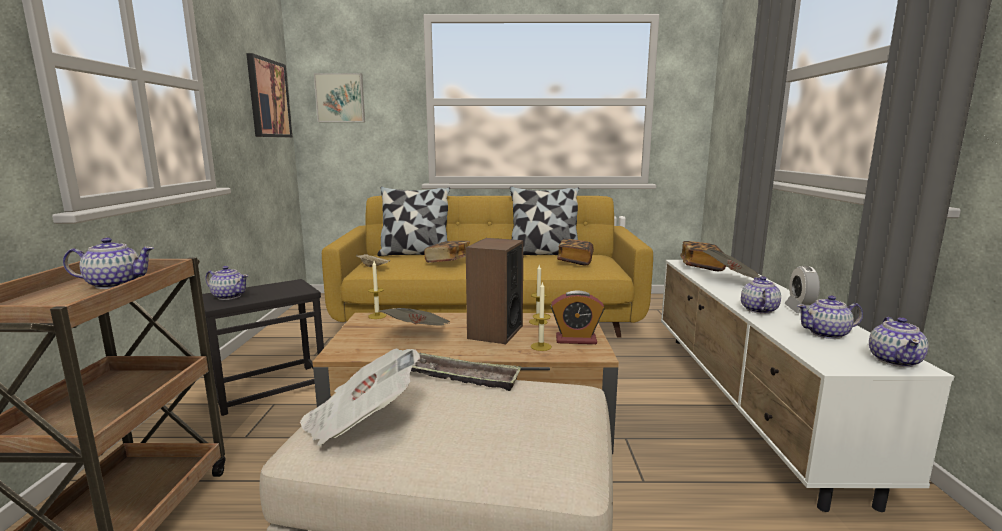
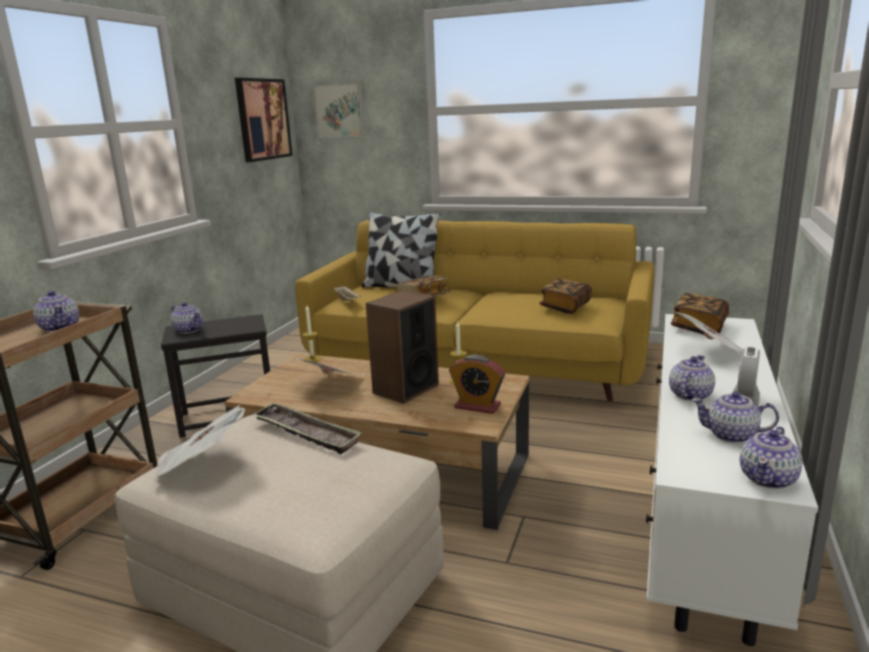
camera: 20 degrees right, 5 degrees up
(114, 284) = (60, 327): teapot -> teapot turned 45 degrees clockwise
(541, 346) = (435, 410): candle -> none
(544, 254) = (541, 294): pillow -> none

